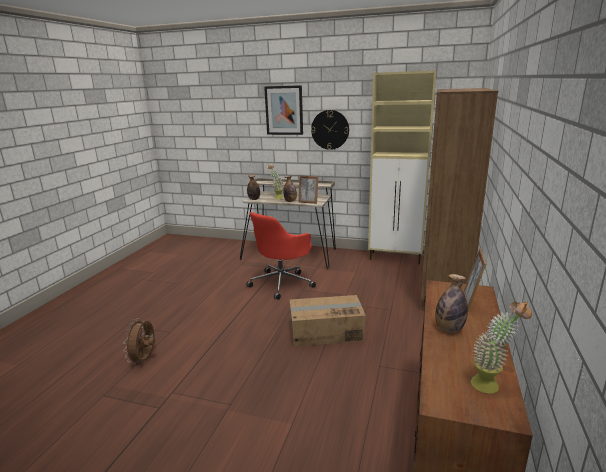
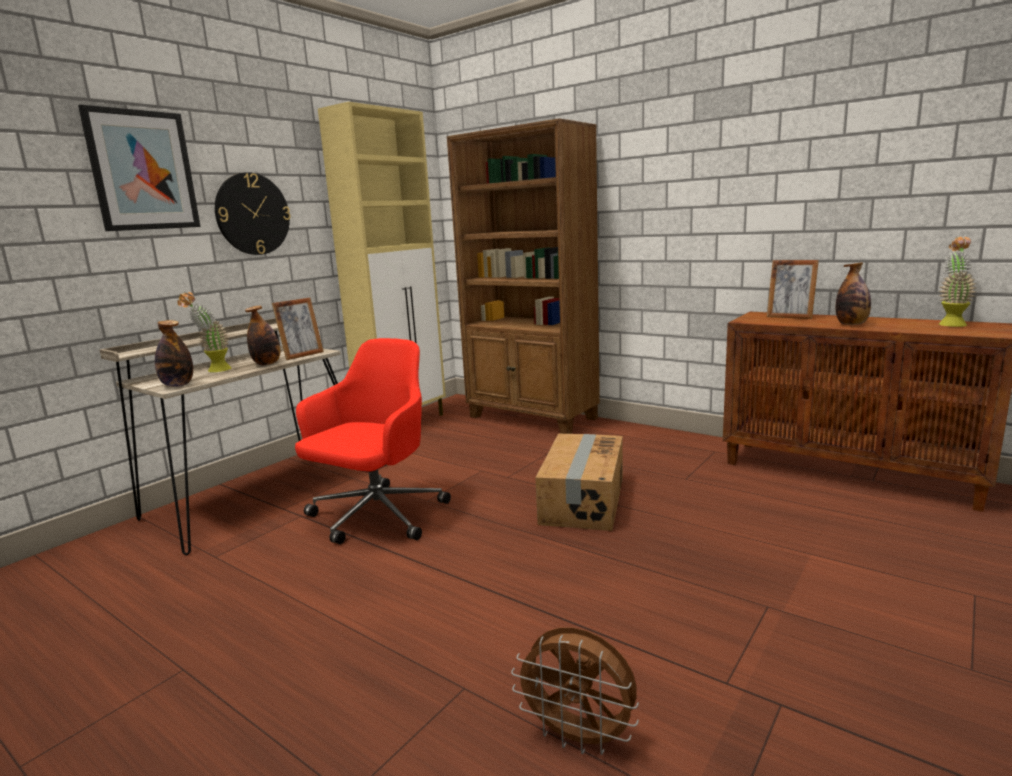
camera: 70 degrees left, 5 degrees down
(282, 283) = (376, 516): red office chair -> red office chair turned 120 degrees counterclockwise

